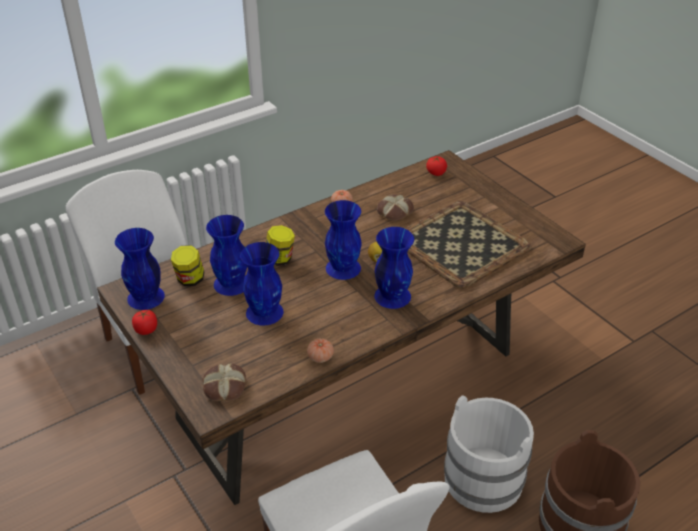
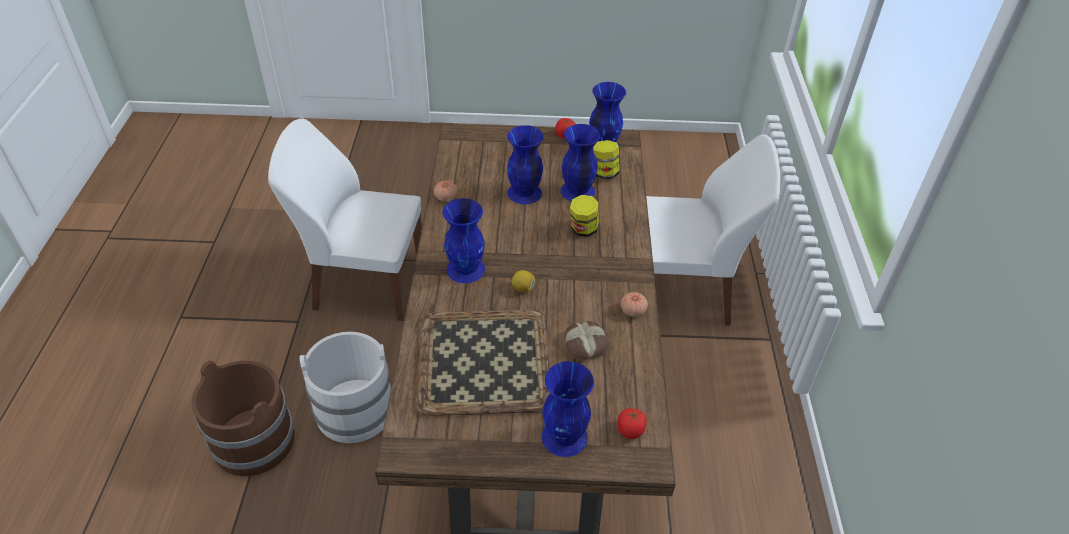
camera: 125 degrees right, 5 degrees up
(224, 386) = (470, 146): bread -> none
(343, 267) = (533, 260): blue vase -> blue vase (564, 437)

